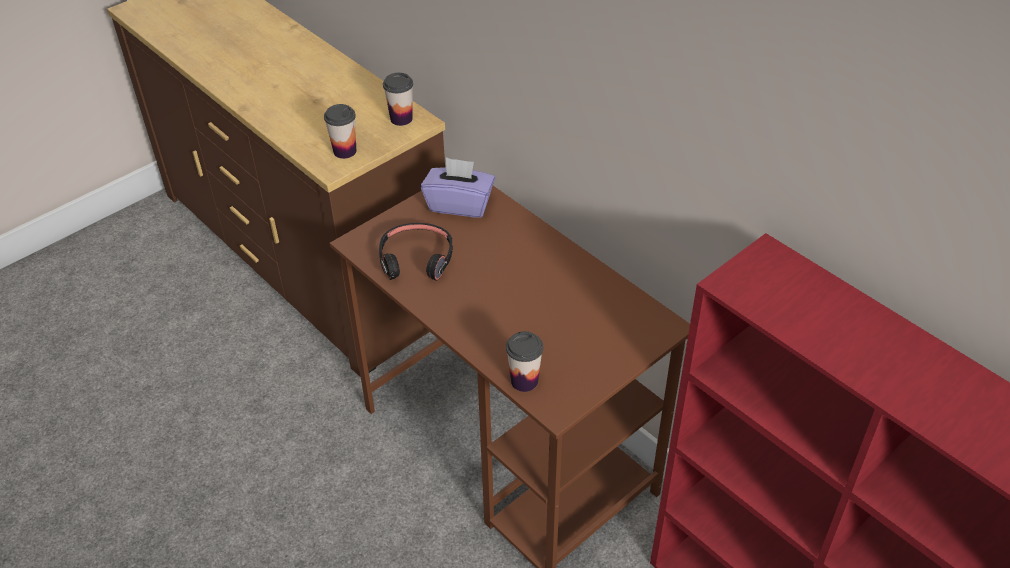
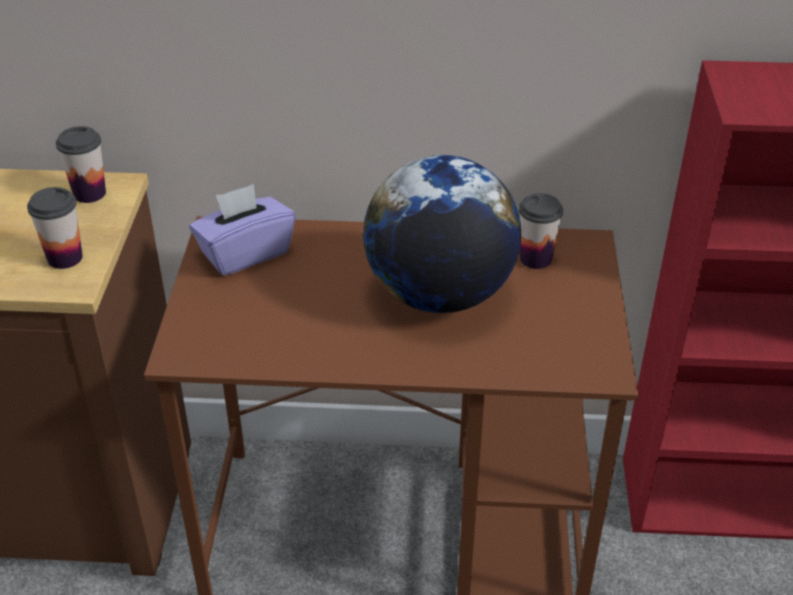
camera: 45 degrees left, 5 degrees down
(416, 259) = (273, 330): black headphones -> none
(524, 381) = (543, 368): cup -> cup (535, 259)
(529, 298) = (439, 295): none -> globe

